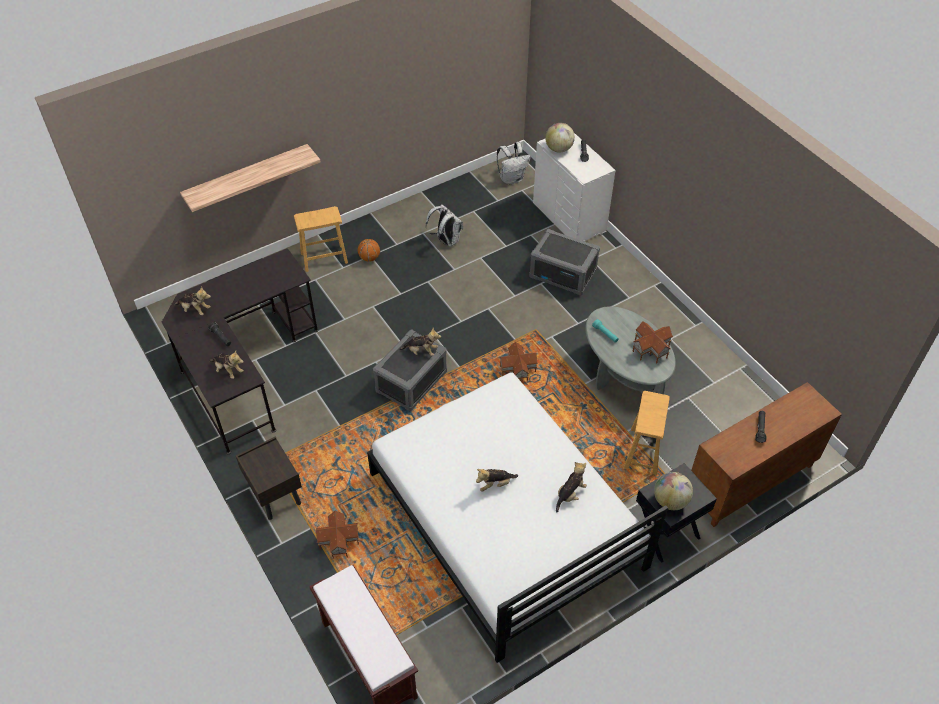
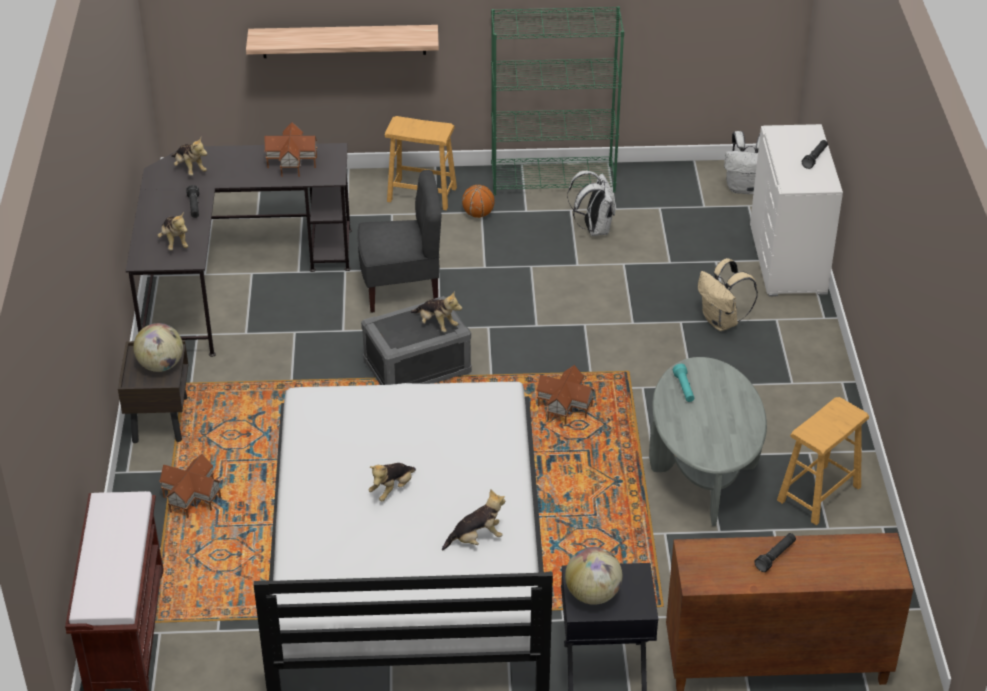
camera: 30 degrees right, 10 degrees down
(360, 330) = (401, 288): none -> grey chair
(397, 216) = (553, 179): none -> green bookcase
(495, 484) = (392, 489): plush toy -> plush toy turned 60 degrees counterclockwise
(559, 149) = (784, 143): globe -> globe (161, 365)
(563, 273) = (722, 322): grey storage box -> beige backpack
(644, 451) = (655, 565): brown stool -> brown stool (819, 494)
(651, 348) = (733, 428): toy house -> toy house (293, 162)

